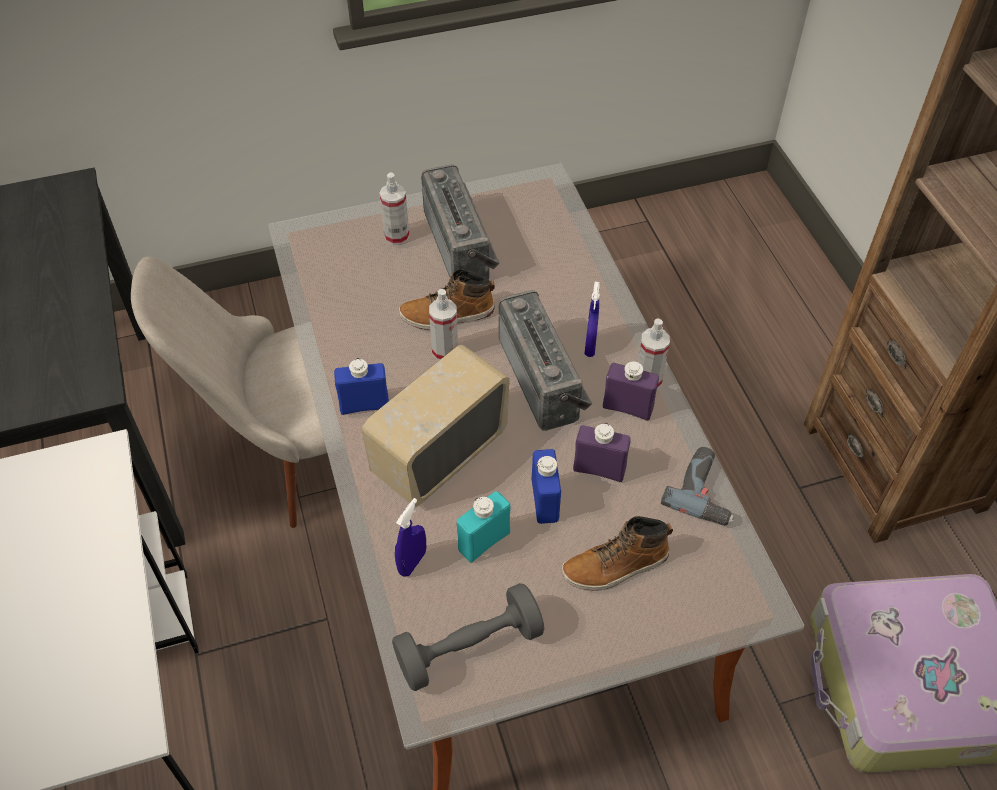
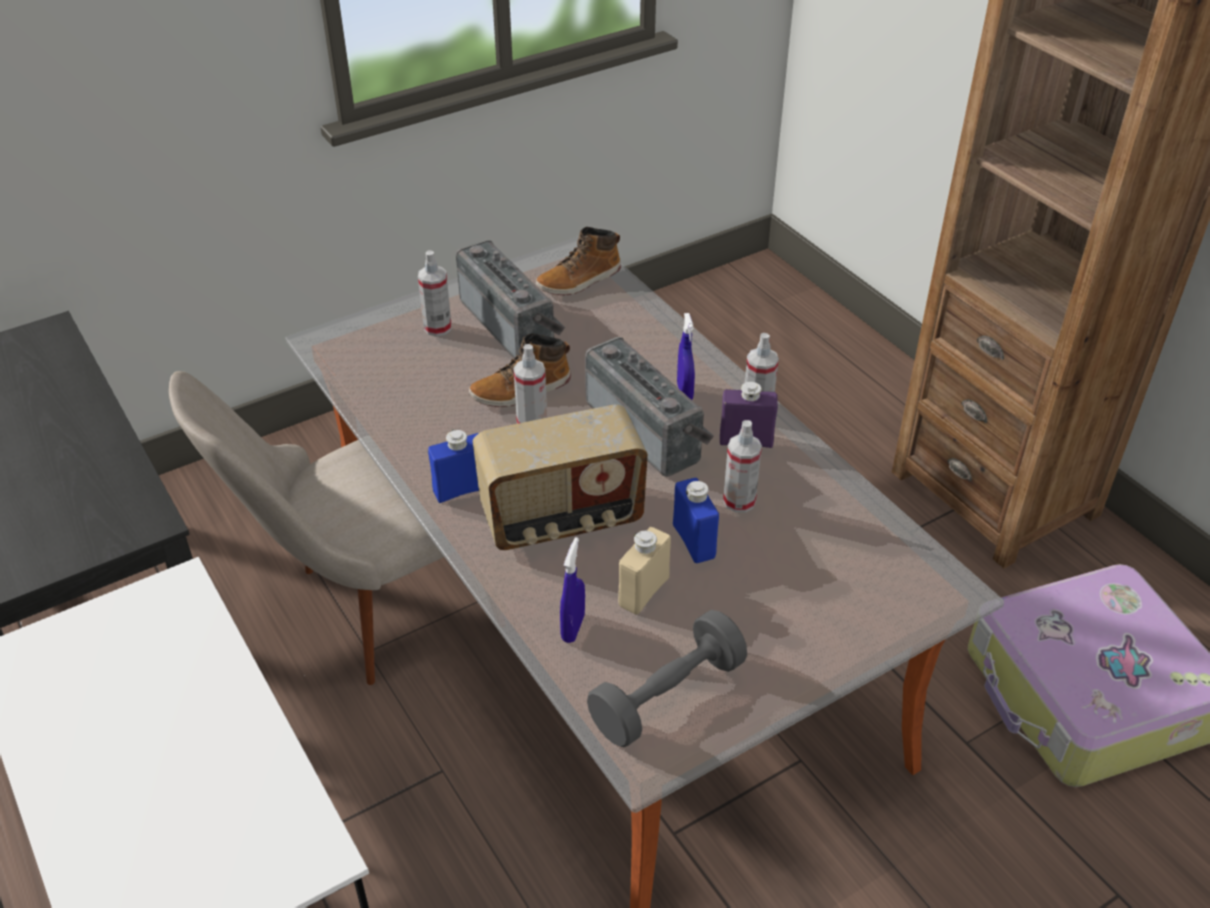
camera: 15 degrees left, 10 degrees down
(439, 453) = (562, 519): radio -> radio turned 135 degrees counterclockwise
(484, 541) = (643, 592): turquoise bottle -> beige bottle
(599, 469) = (739, 501): purple bottle -> spray bottle
(615, 566) = (792, 586): boot -> boot (579, 280)
(705, 491) = (856, 500): power drill -> none

